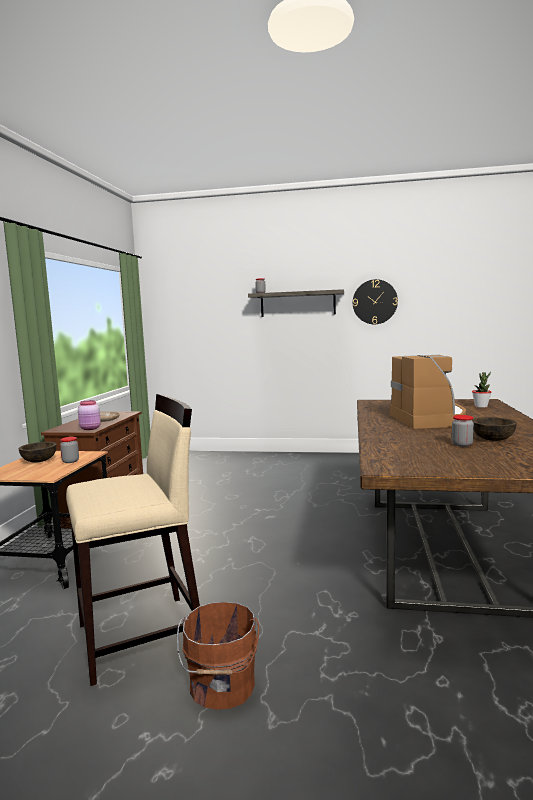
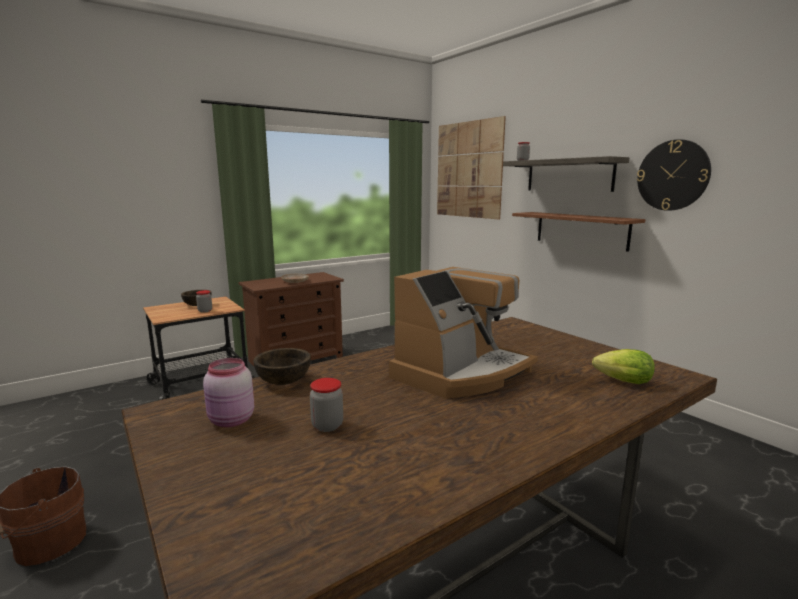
camera: 45 degrees right, 5 degrees up
(90, 428) = (263, 286): pink jar -> pink jar (231, 421)
(142, 636) = (111, 470): beige stool -> none
(191, 302) = (468, 170): none -> picture
(313, 344) = (581, 230): none -> brown shelf
(481, 406) = (620, 381): potted plant -> lettuce
(492, 439) = (386, 439): brown bowl -> brown bowl (283, 381)

